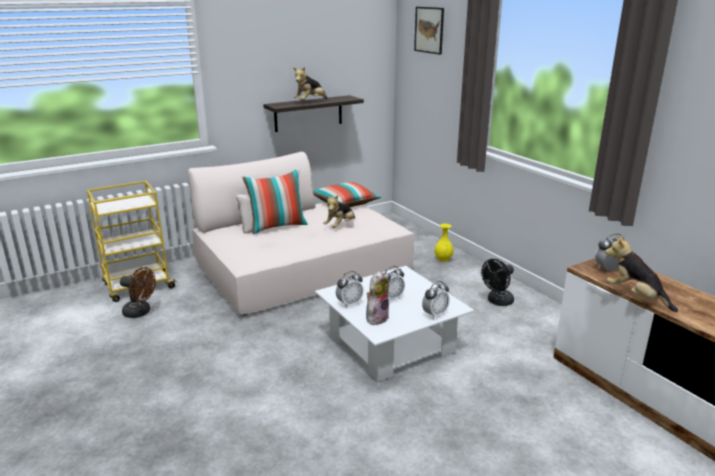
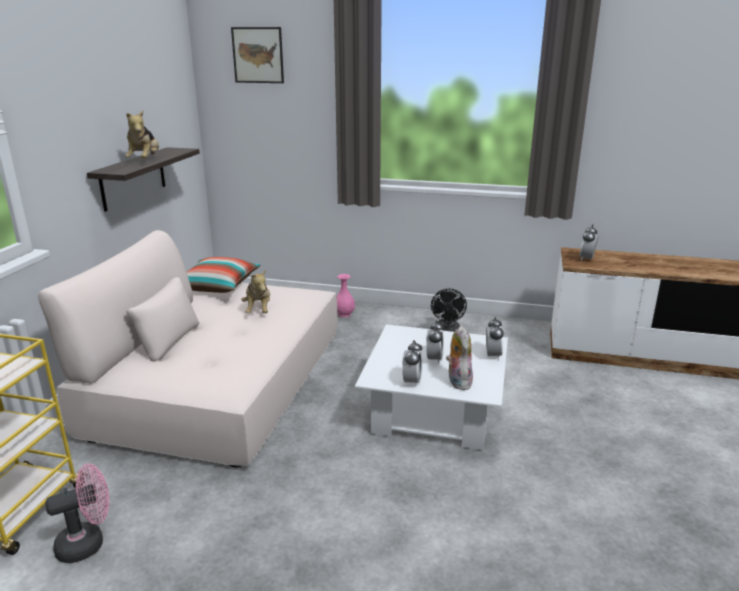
camera: 45 degrees left, 0 degrees up
(140, 312) = (88, 543): brown fan -> pink fan
(277, 226) = (188, 337): pillow -> none
(443, 259) = (344, 314): yellow vase -> pink vase
(635, 296) = (639, 271): plush toy -> none

